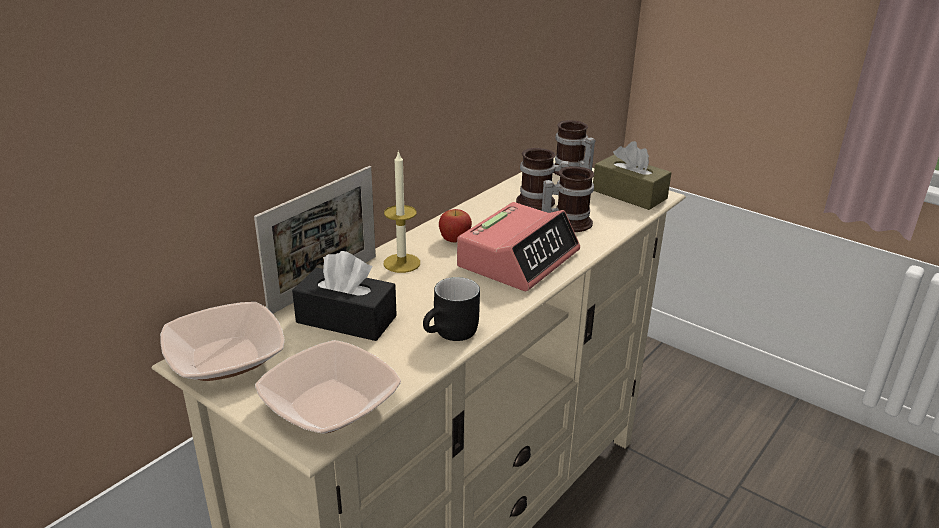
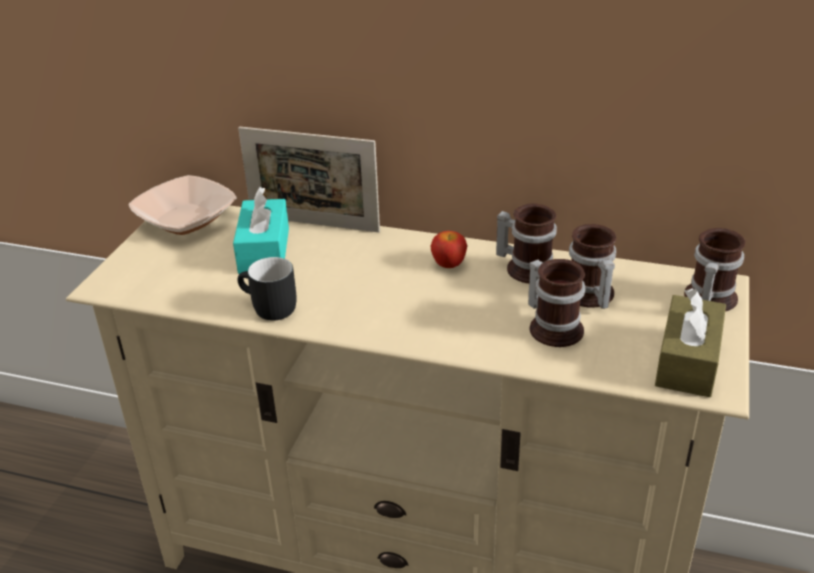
camera: 70 degrees right, 5 degrees up
(330, 405) = (143, 280): bowl -> none
(346, 319) = (264, 250): black tissue box -> turquoise tissue box
(401, 263) = (377, 249): candle -> none
(486, 212) = (527, 267): none -> mug
(518, 259) = (436, 312): alarm clock -> none

